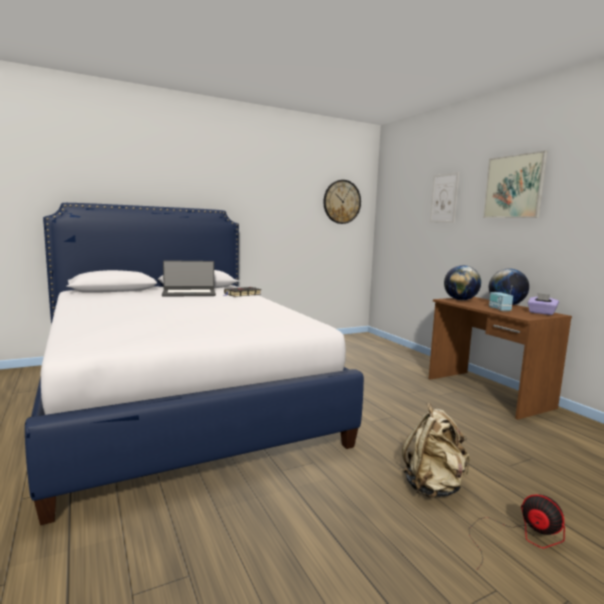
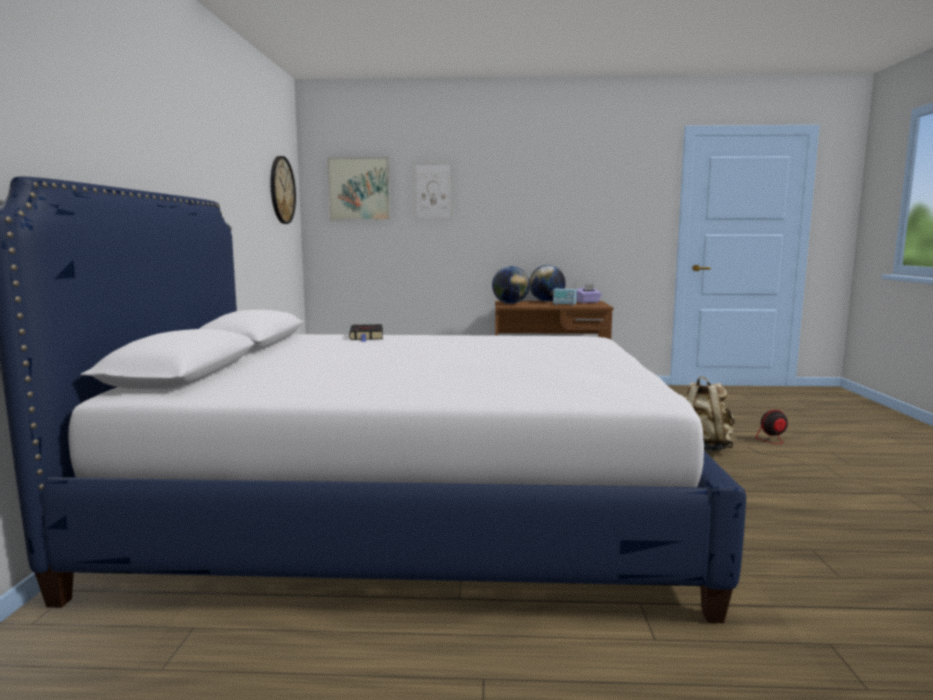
camera: 60 degrees left, 0 degrees up
(189, 293) = (317, 349): laptop -> none
(513, 186) = (526, 183): picture -> picture (359, 189)

